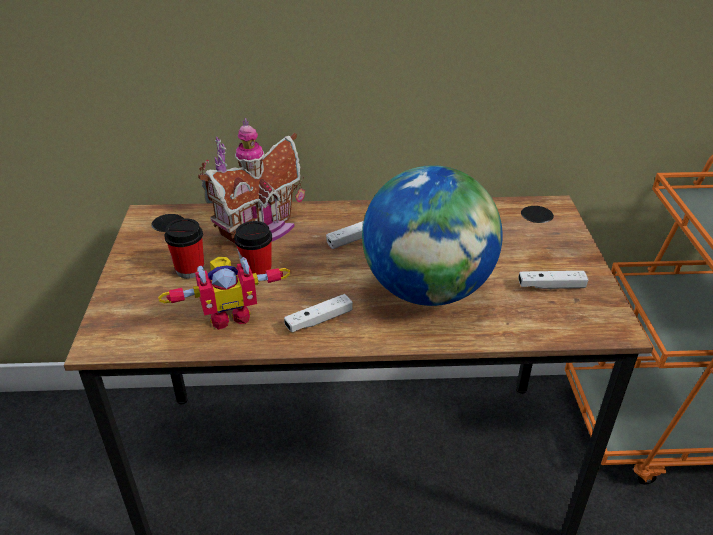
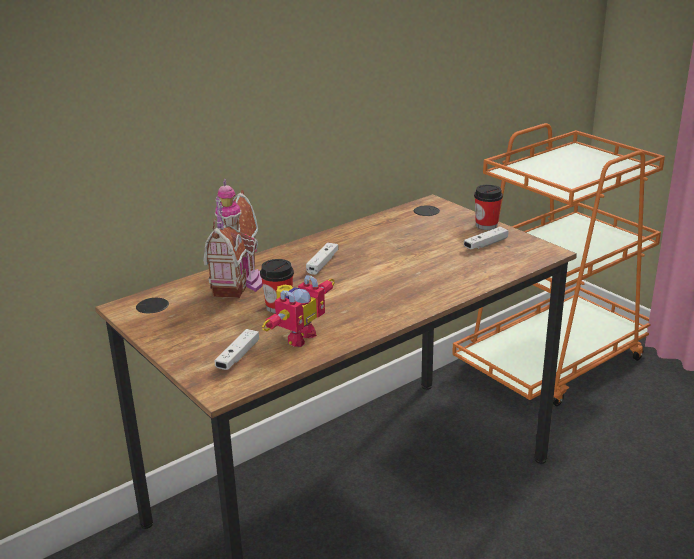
camera: 35 degrees left, 10 degrees down
(190, 269) = (222, 324): cup -> cup (486, 225)
(319, 320) = (365, 314): white game controller -> white game controller (238, 356)
(427, 290) = (413, 273): globe -> none

